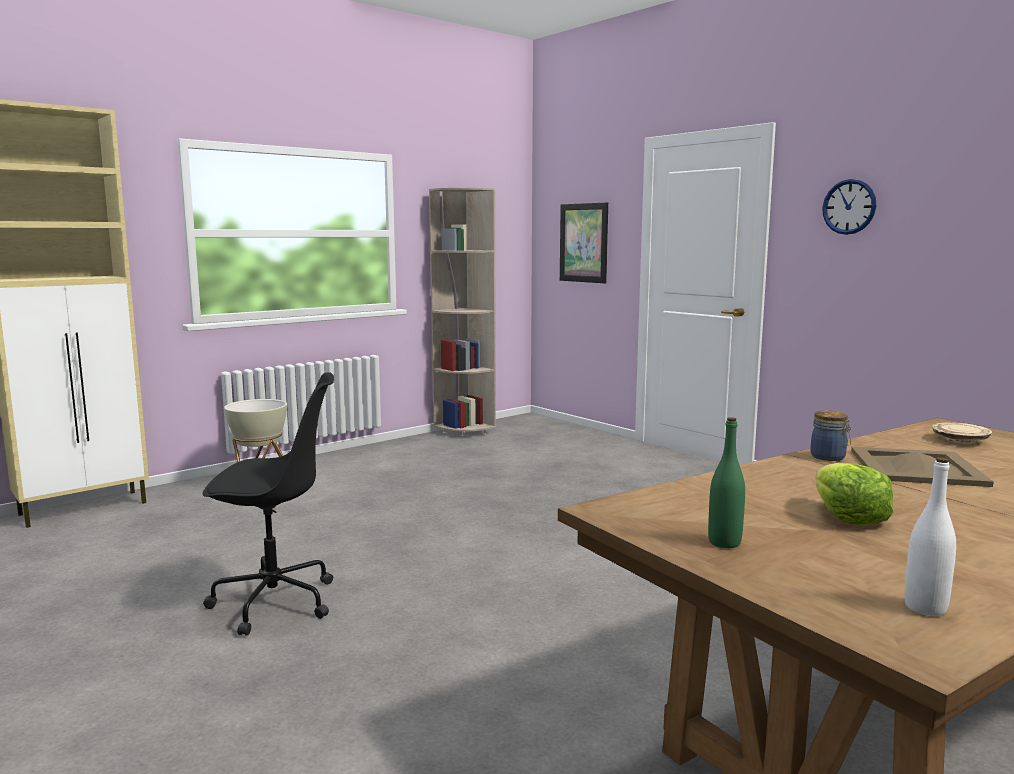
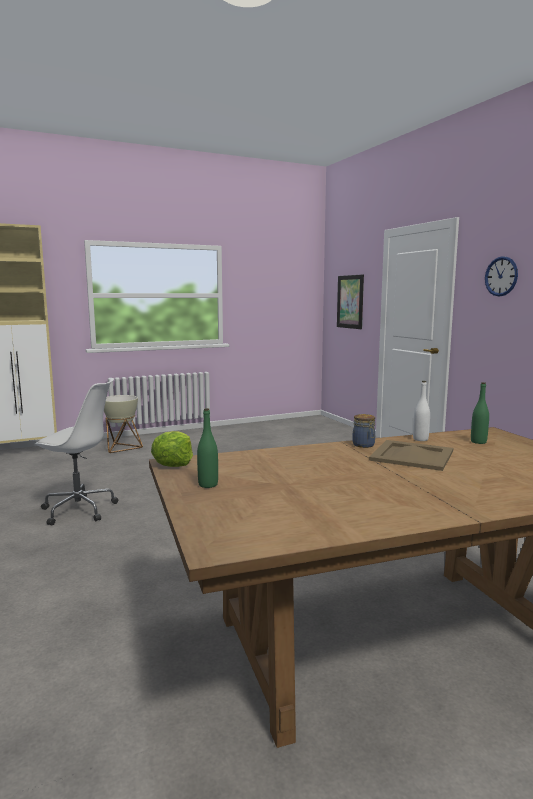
camera: 15 degrees right, 0 degrees up
(278, 602) = (81, 510): black office chair -> white office chair
(464, 432) = (267, 424): beige bookcase -> none
(847, 517) = (308, 479): lettuce -> lettuce (174, 462)
(925, 608) = (260, 529): white bottle -> white bottle (420, 439)
(960, 440) = (478, 442): beige plate -> green bottle

